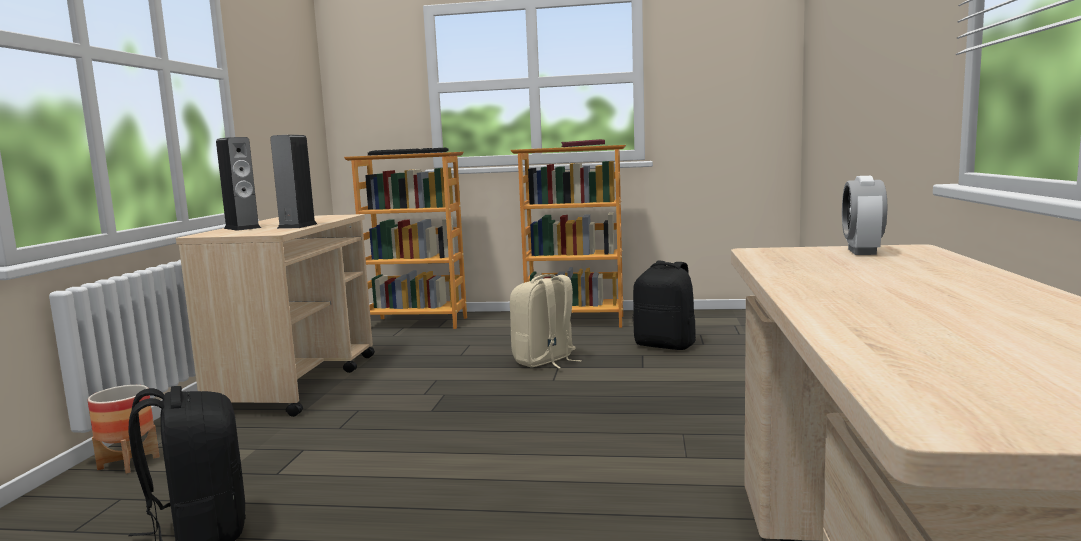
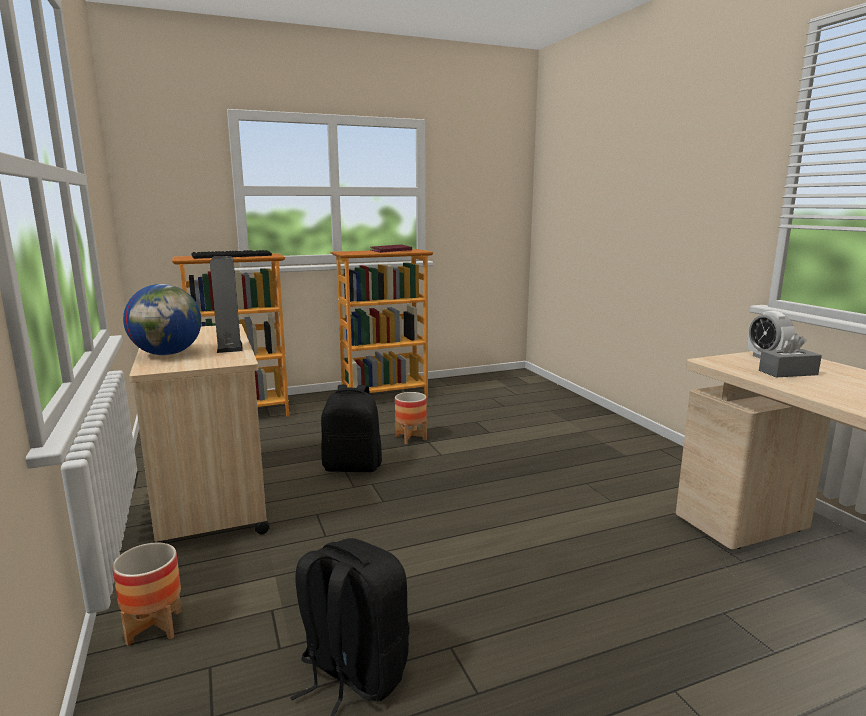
camera: 30 degrees left, 5 degrees up
(242, 228) = (167, 354): speaker -> globe
(545, 361) = (411, 438): beige backpack -> planter
(665, 345) = (480, 410): black backpack -> black backpack (353, 466)
(835, 264) = (788, 372): none -> grey tissue box

